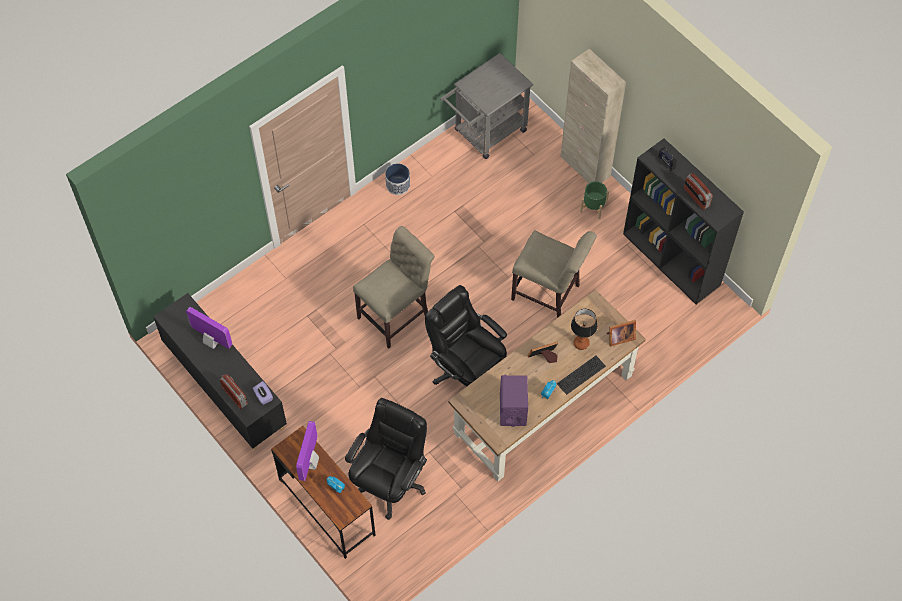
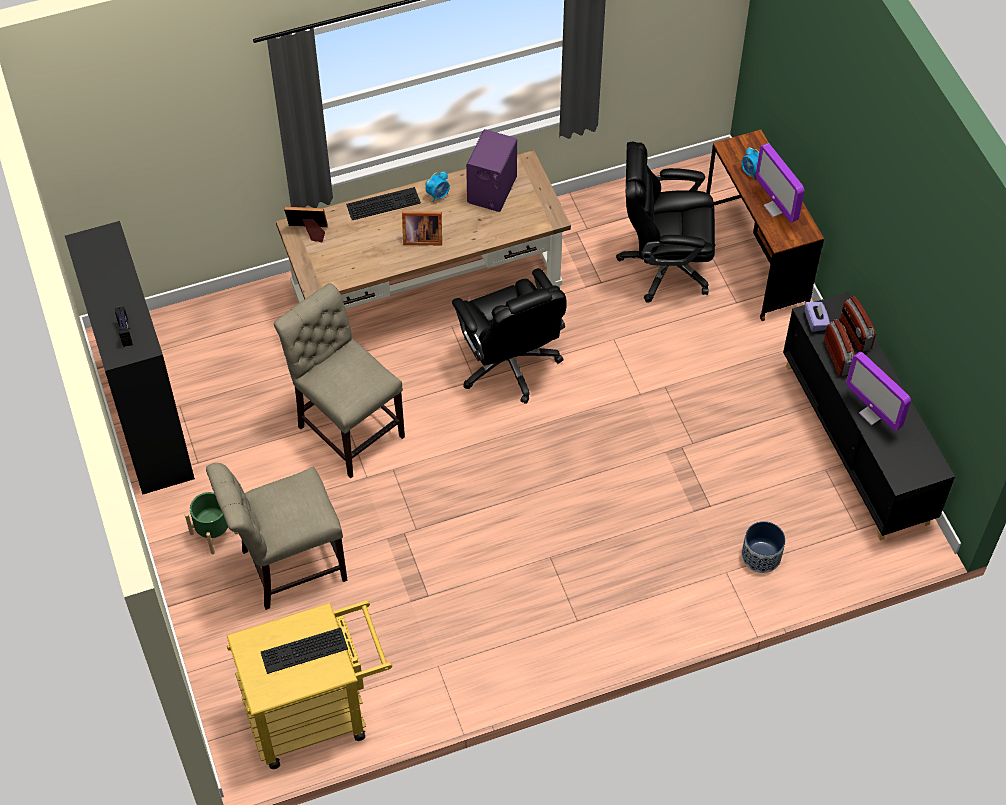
camera: 160 degrees left, 5 degrees down
(310, 462) = (776, 208): monitor -> monitor turned 120 degrees clockwise
(389, 481) = (664, 265): black office chair -> black office chair turned 45 degrees clockwise
(396, 314) = (577, 467): beige chair -> beige chair (287, 566)
(398, 185) = (498, 668): planter -> planter (760, 556)
(485, 133) = (317, 713): grey cart -> yellow cart
(488, 87) = (303, 652): none -> keyboard
(581, 343) = (362, 239): table lamp -> none
(585, 166) = (189, 602): beige cabinet -> none
(696, 197) = (116, 272): radio -> radio (837, 357)

